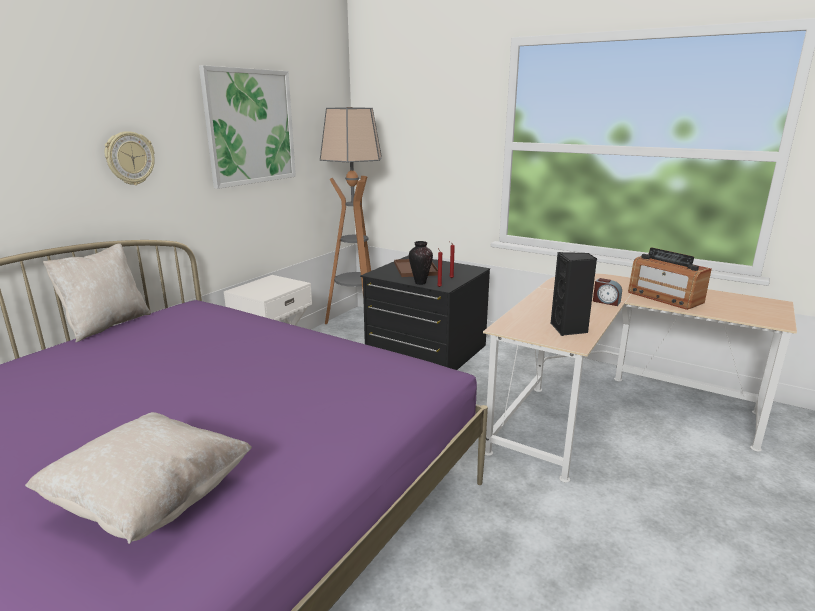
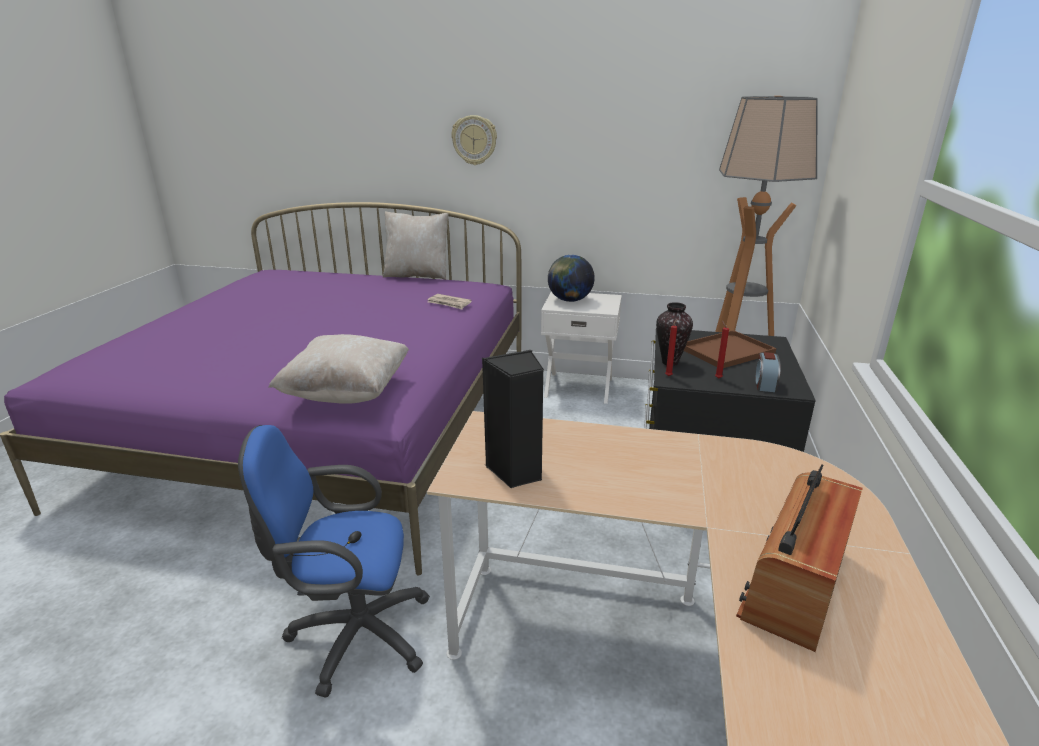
camera: 70 degrees right, 5 degrees up
(151, 502) = (162, 351): beige pillow -> beige pillow (347, 393)
(231, 320) = (449, 303): none -> newspaper
(250, 127) = (625, 118): picture -> none
(258, 289) = (569, 300): none -> globe
(539, 526) = (352, 635): none -> blue office chair
(606, 302) = (684, 504): alarm clock -> alarm clock (765, 384)

